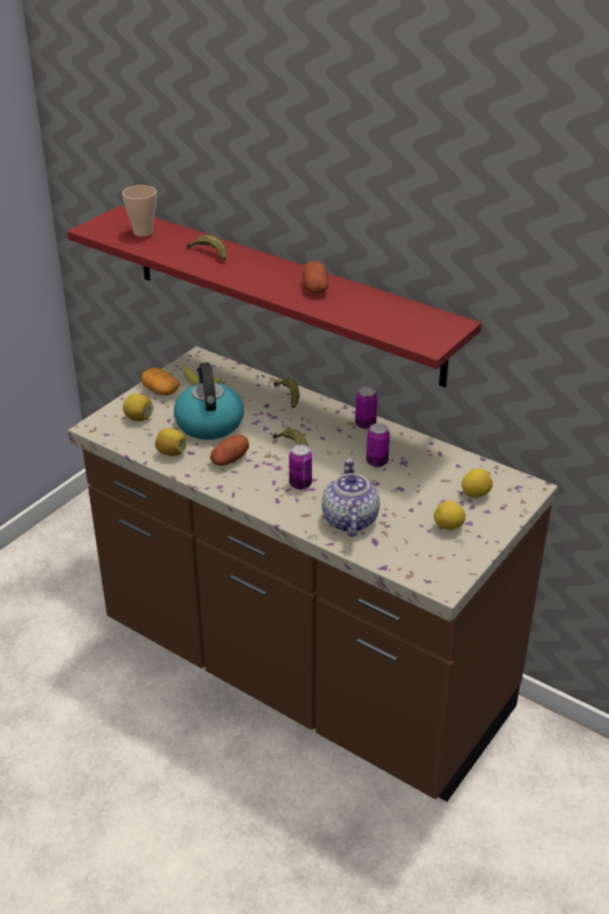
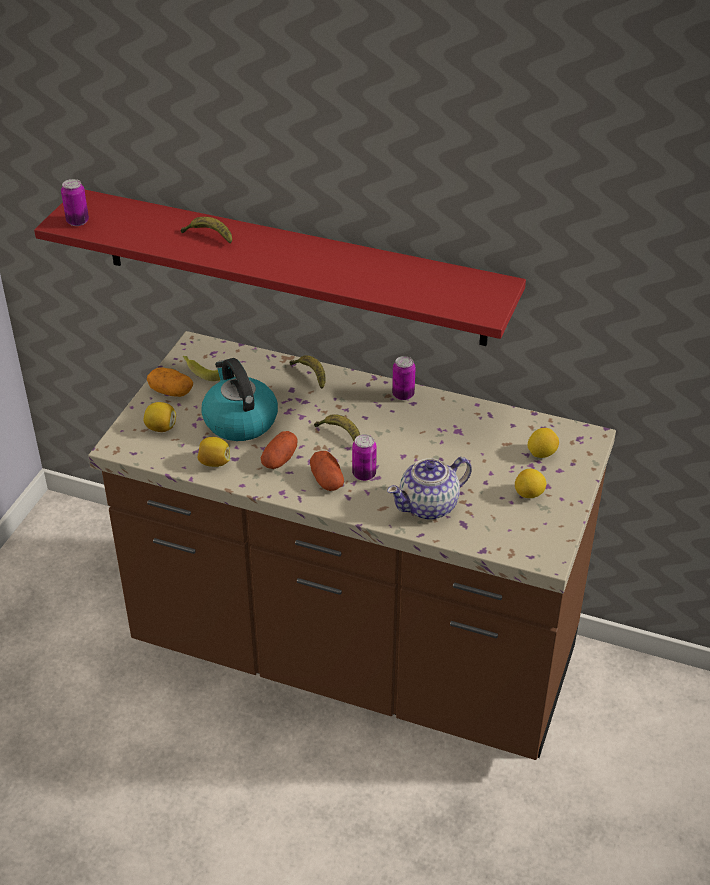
camera: 15 degrees left, 5 degrees up
(143, 232) = (122, 220): cup -> none
(315, 288) = (341, 263): potato -> potato (327, 480)
(349, 520) = (429, 506): teapot -> teapot turned 105 degrees counterclockwise
(377, 462) = (431, 435): can -> can (77, 221)

